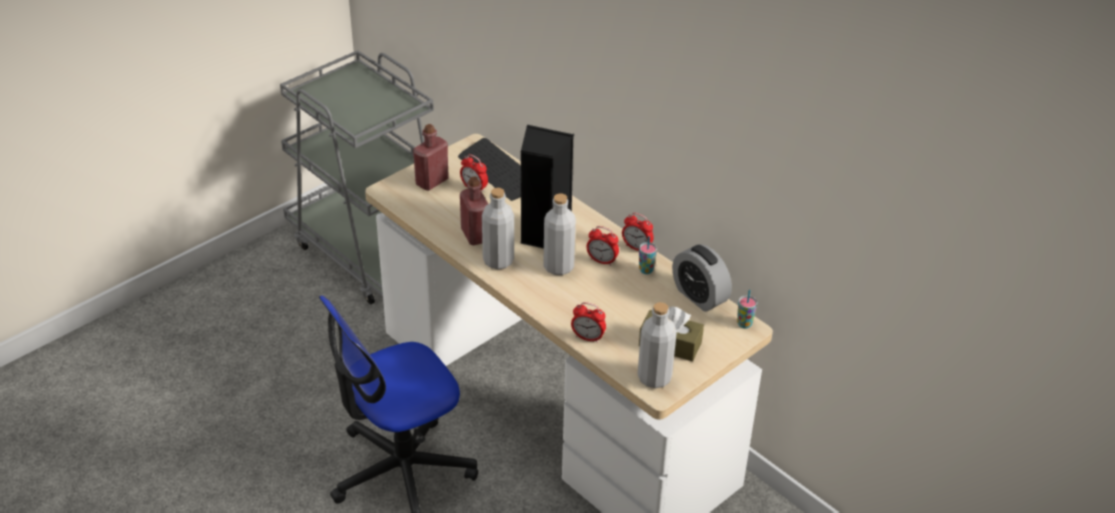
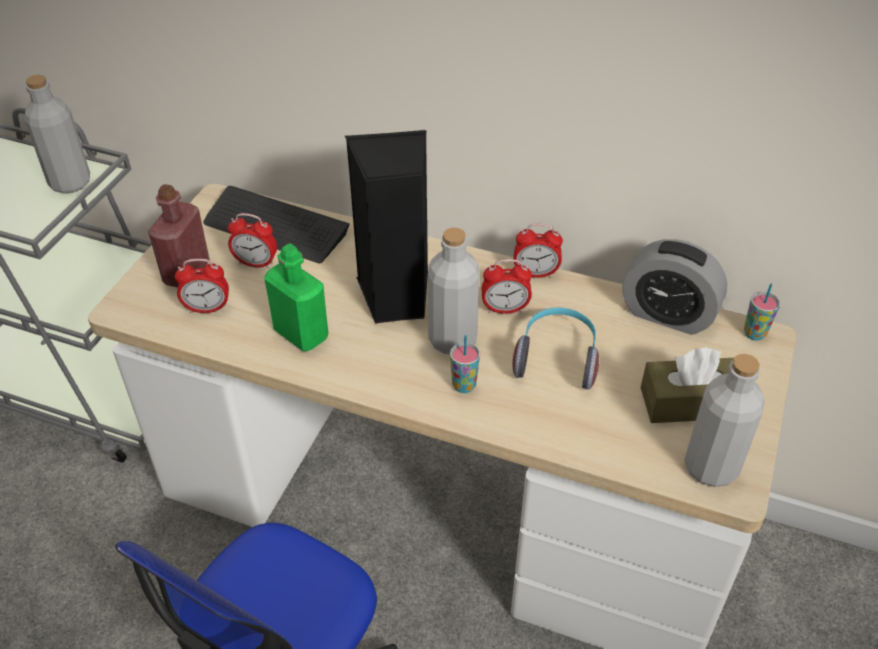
camera: 25 degrees left, 5 degrees up
(475, 235) = (301, 334): red bottle -> green bottle
(498, 261) = (360, 362): grey bottle -> grey bottle (70, 182)
(588, 337) = (572, 438): alarm clock -> alarm clock (207, 309)
(612, 296) = (557, 358): none -> headphones
(646, 270) = (572, 302): cup -> cup (464, 385)

